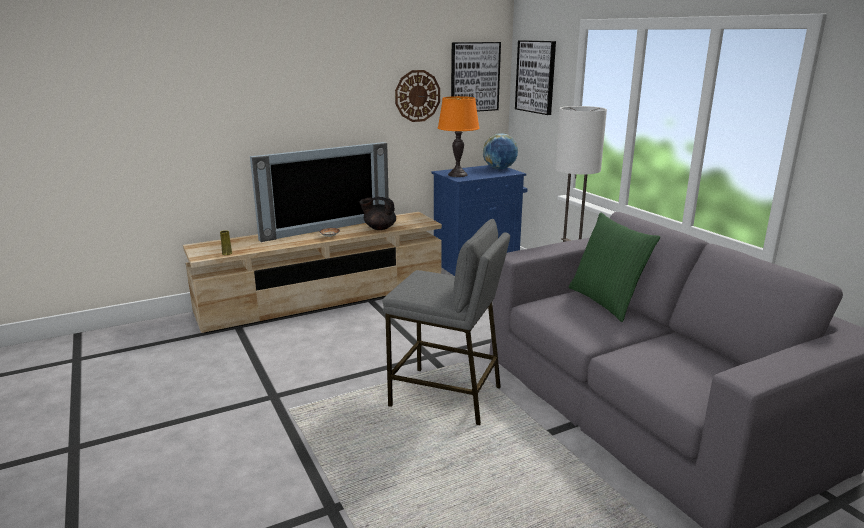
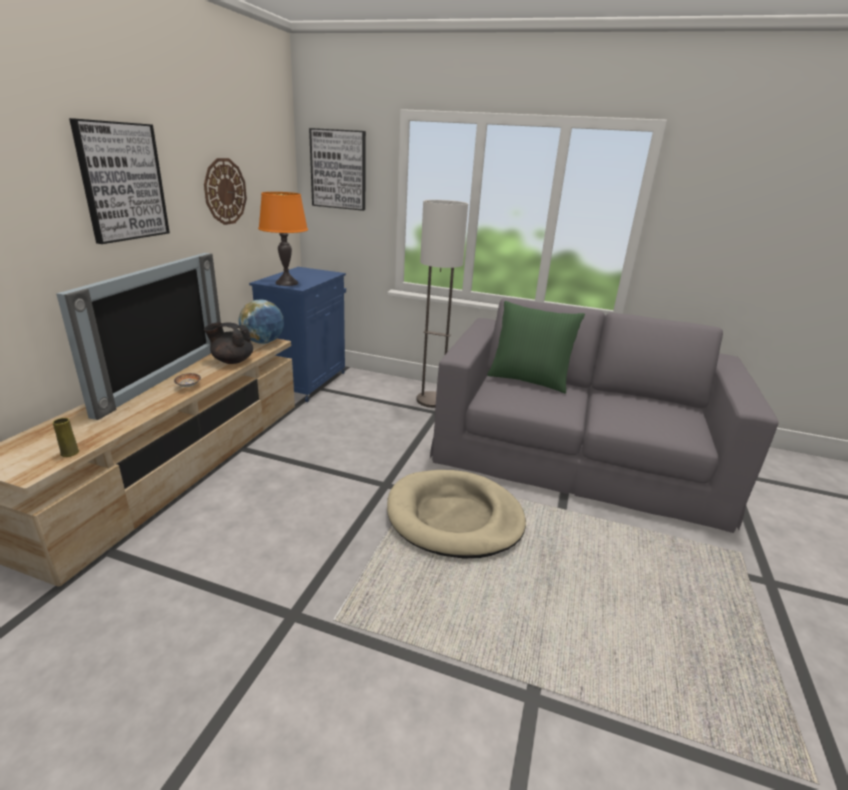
camera: 45 degrees left, 5 degrees up
(379, 228) = (232, 361): black teapot -> black teapot turned 45 degrees clockwise
(446, 396) = (454, 517): grey stool -> beige dog bed
(474, 77) = (271, 169): picture -> picture (122, 182)
(499, 168) = (312, 271): globe -> globe (263, 342)

